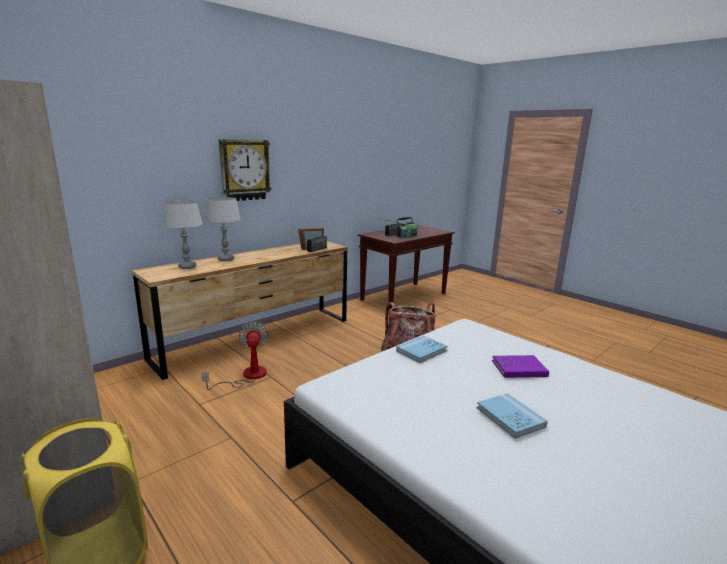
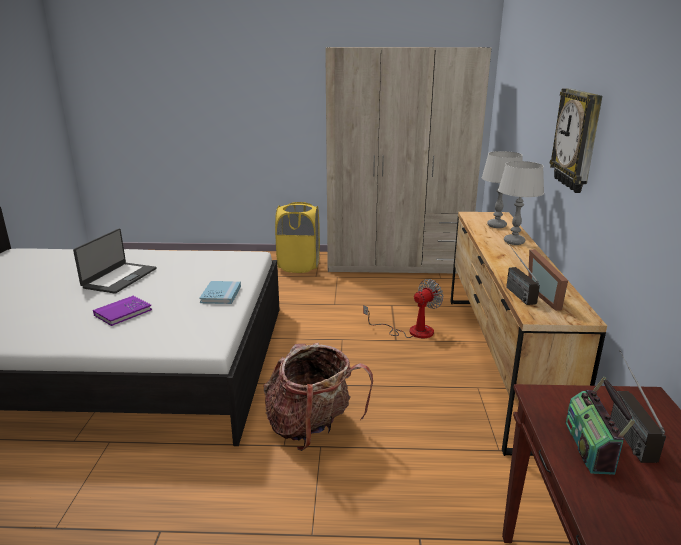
camera: 135 degrees right, 5 degrees up
(247, 376) = (411, 331): fan -> fan turned 75 degrees counterclockwise
(510, 417) = (119, 278): blue book -> laptop

